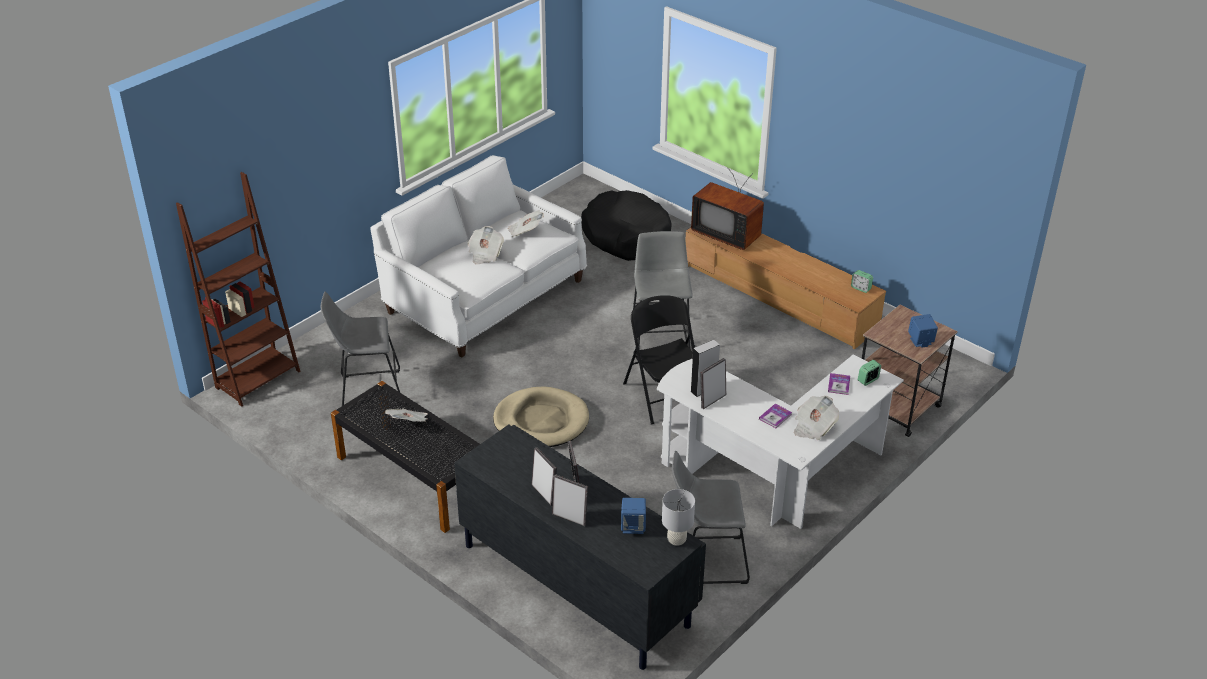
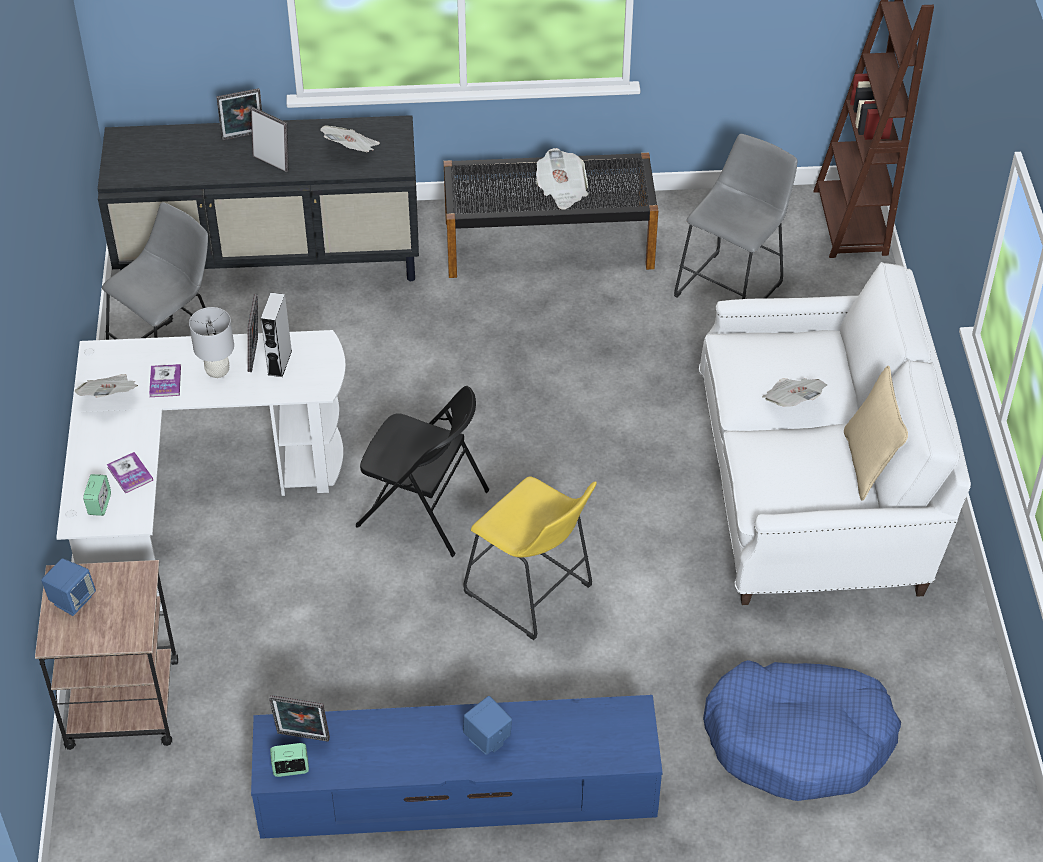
camera: 135 degrees right, 10 degrees up
(494, 222) = (868, 464): none -> beige pillow
(525, 231) = (803, 471): newspaper -> newspaper (352, 150)
(541, 421) = (513, 381): beige dog bed -> none
(544, 494) = (293, 140): picture frame -> picture frame (302, 738)
(626, 236) = (799, 740): black dog bed -> blue dog bed
(633, 527) = (177, 164): blue speaker -> blue speaker (487, 739)
(660, 335) = (533, 594): grey stool -> yellow stool
(676, 540) = (124, 177): grey table lamp -> grey table lamp (219, 372)
(727, 234) = (588, 735): television -> none
(780, 297) = (456, 792): brown tv stand -> blue tv stand

